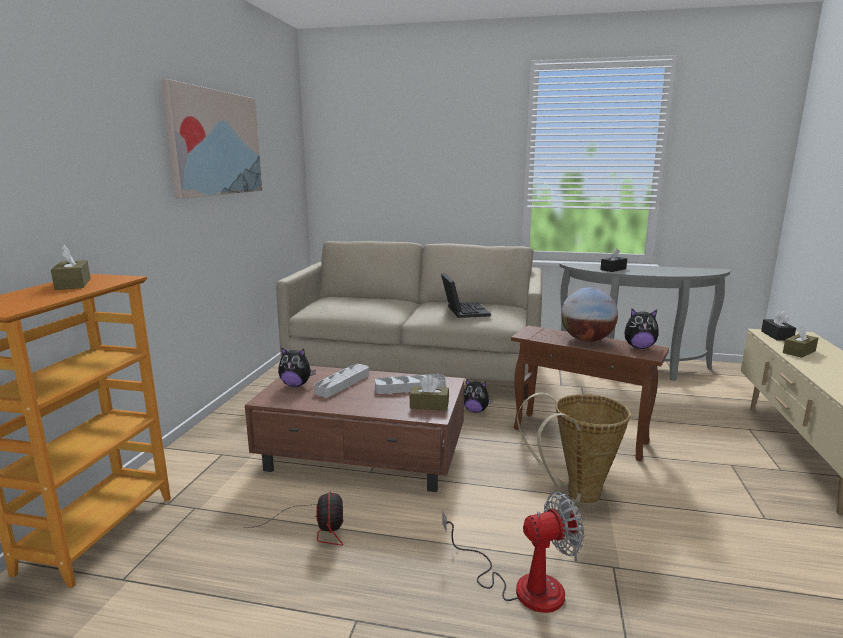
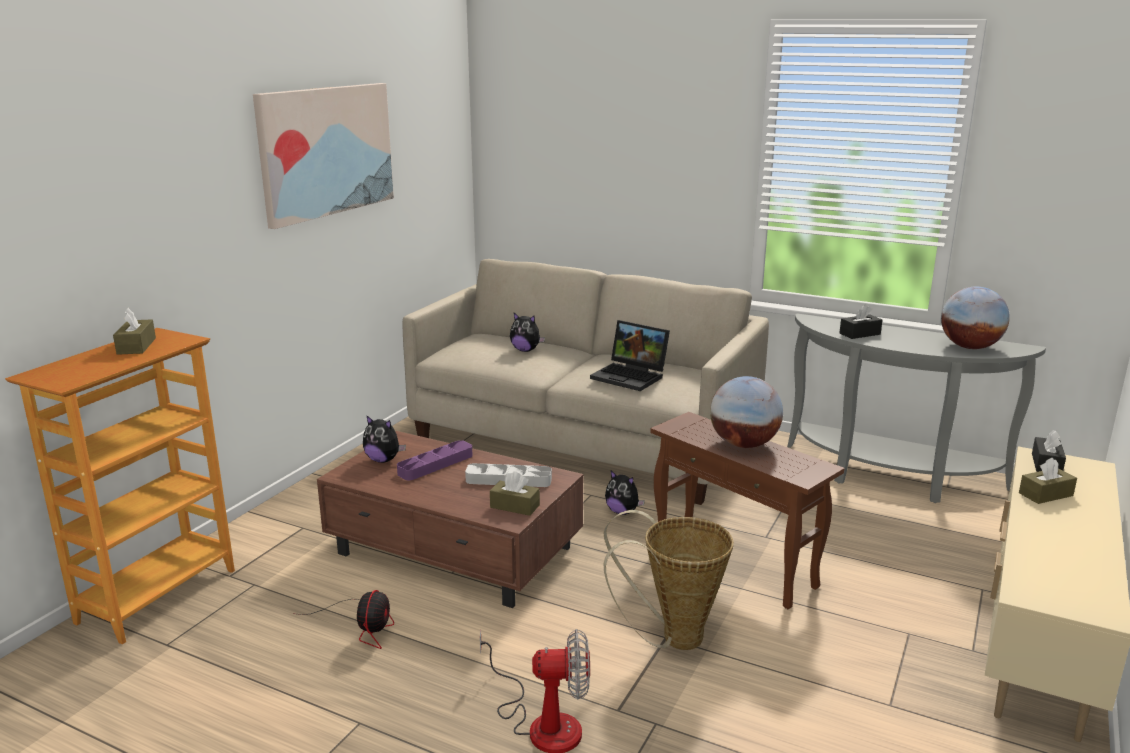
camera: 15 degrees right, 5 degrees up
(342, 383) = (435, 464): grey tray -> purple tray
(463, 311) = (631, 376): laptop -> laptop turned 120 degrees clockwise
(639, 347) = (802, 463): plush toy -> plush toy (526, 350)
(687, 271) = (969, 347): none -> globe

